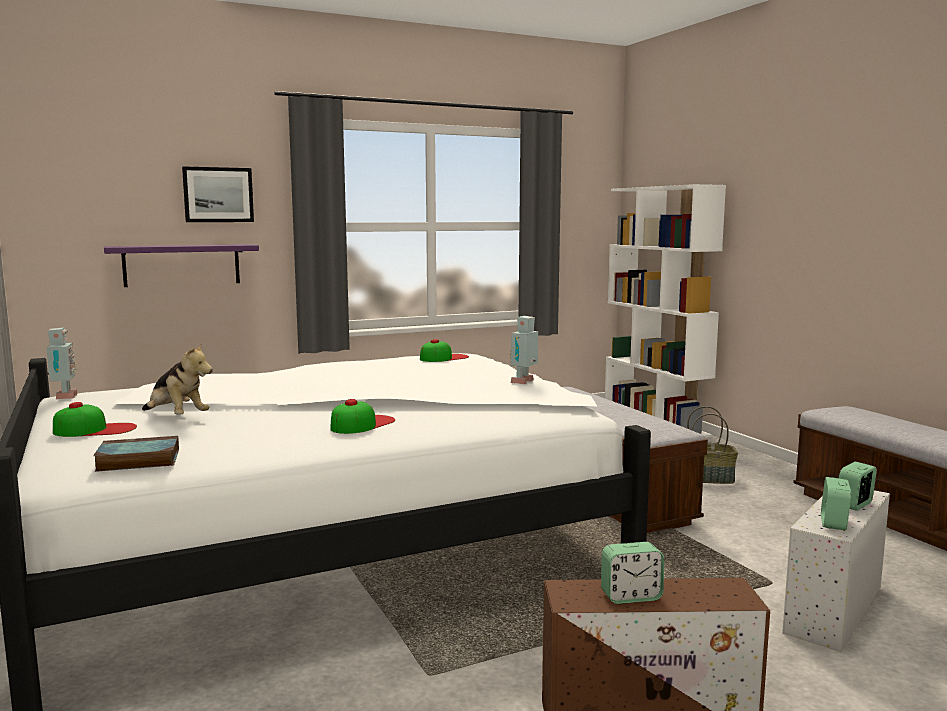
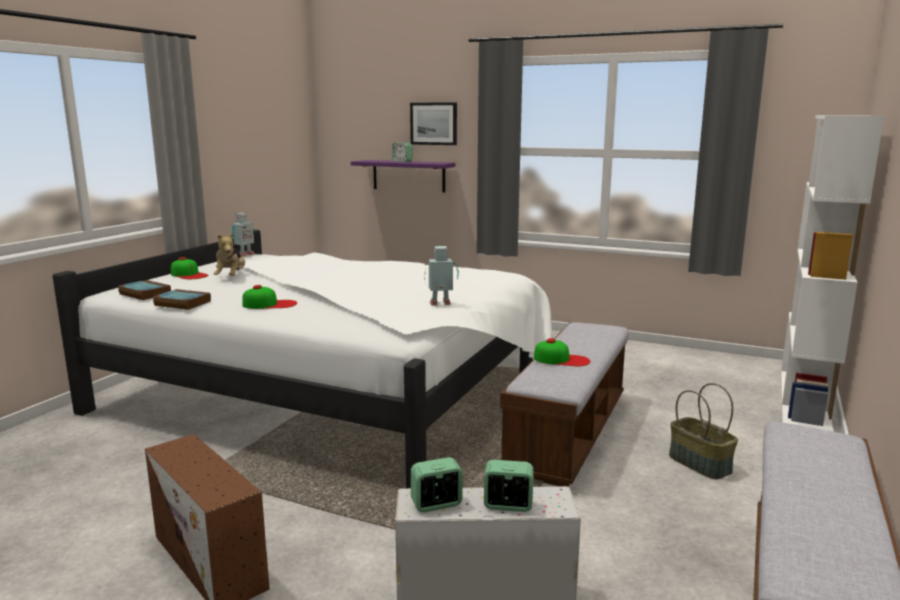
camera: 50 degrees right, 5 degrees up
(248, 452) = (181, 303): none -> book
(444, 358) = (478, 274): cap -> cap (562, 359)
(631, 596) = (188, 463): alarm clock -> alarm clock (402, 161)

